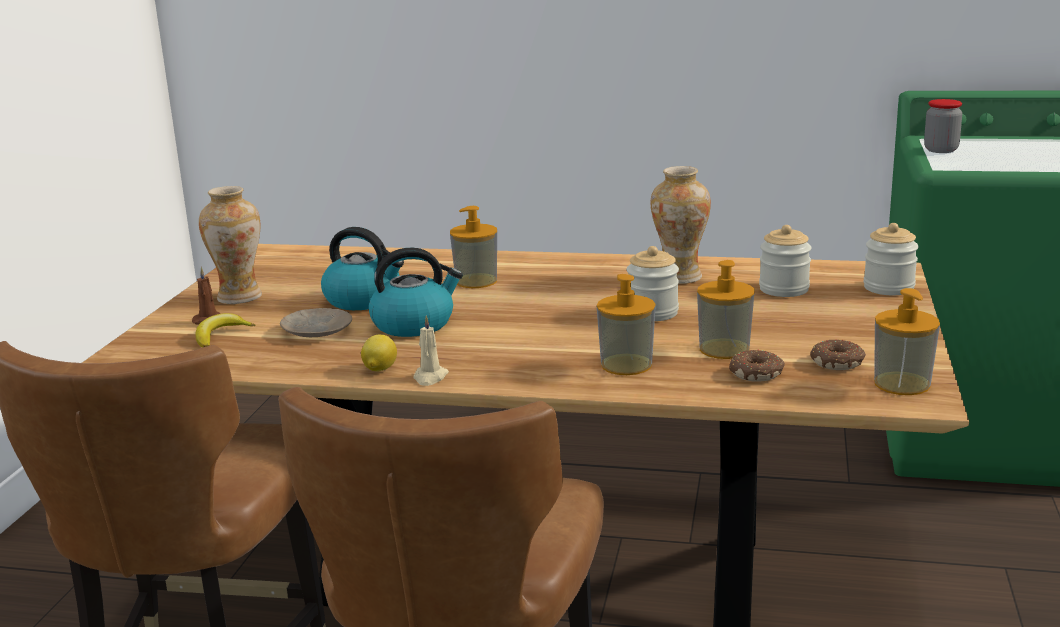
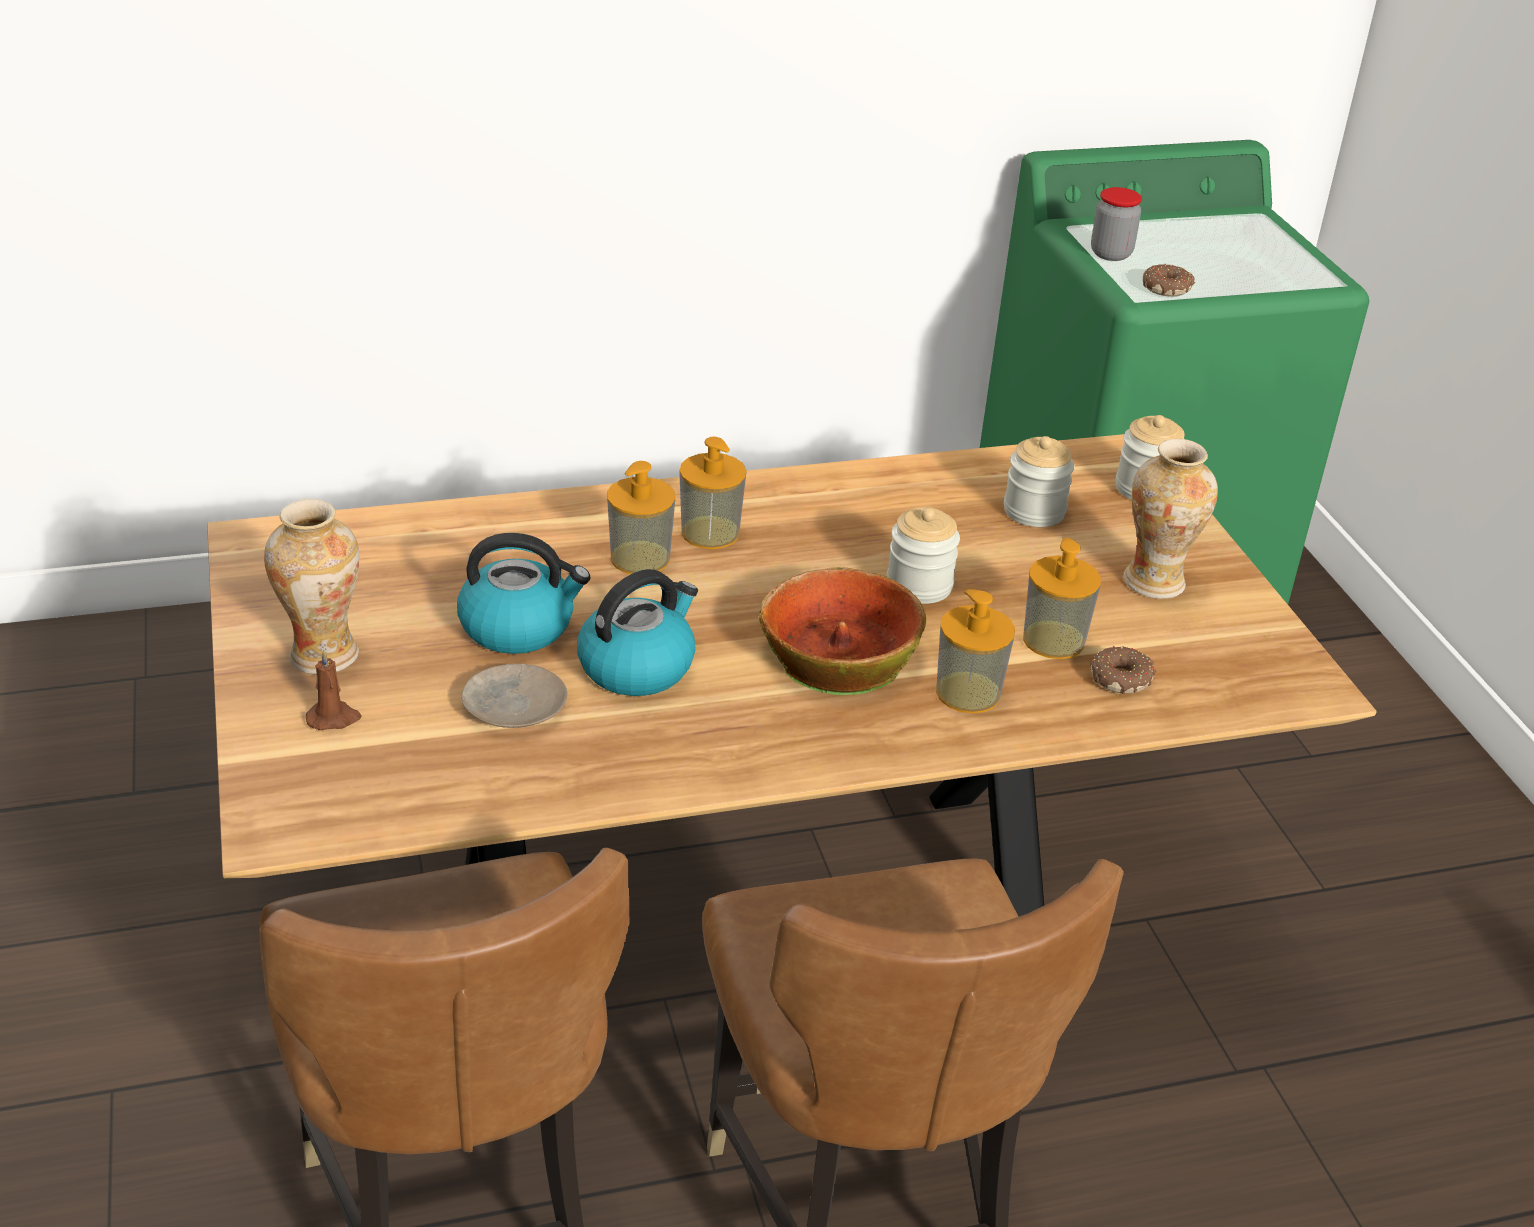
camera: 30 degrees left, 15 degrees up
(220, 336) = (382, 747): banana -> none
(379, 369) = (675, 767): lemon -> none
(430, 377) = (754, 769): beige candle -> none
(555, 335) = (839, 653): none -> bowl
(680, 277) = (895, 506): vase -> vase (1154, 582)
(838, 362) = (1189, 640): donut -> donut (1167, 288)
(902, 384) = (1276, 663): soap dispenser -> soap dispenser (710, 532)

